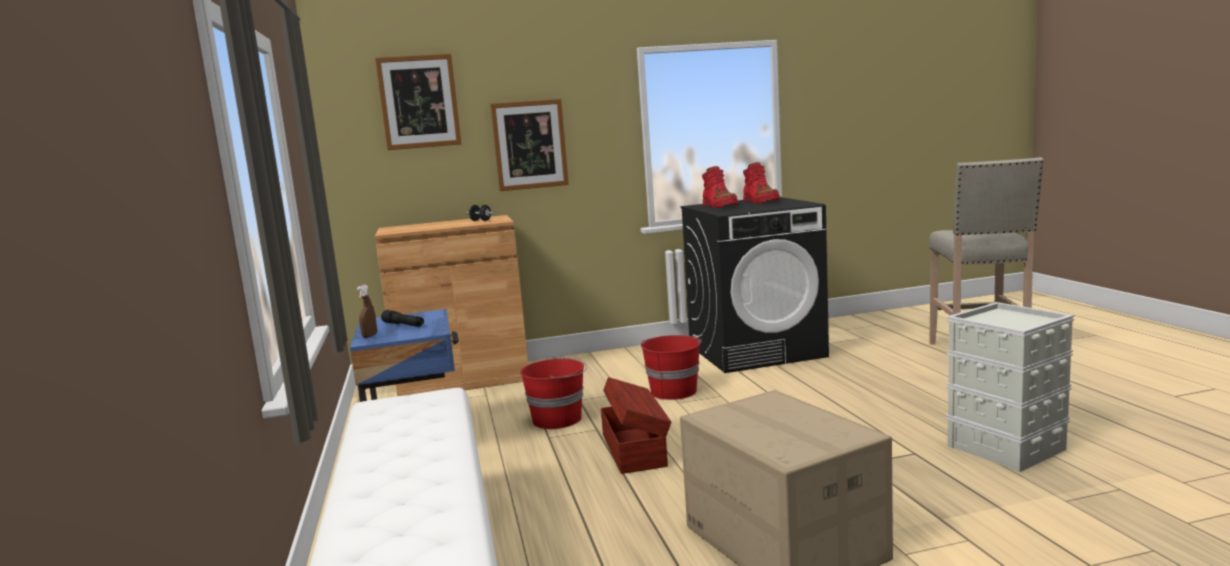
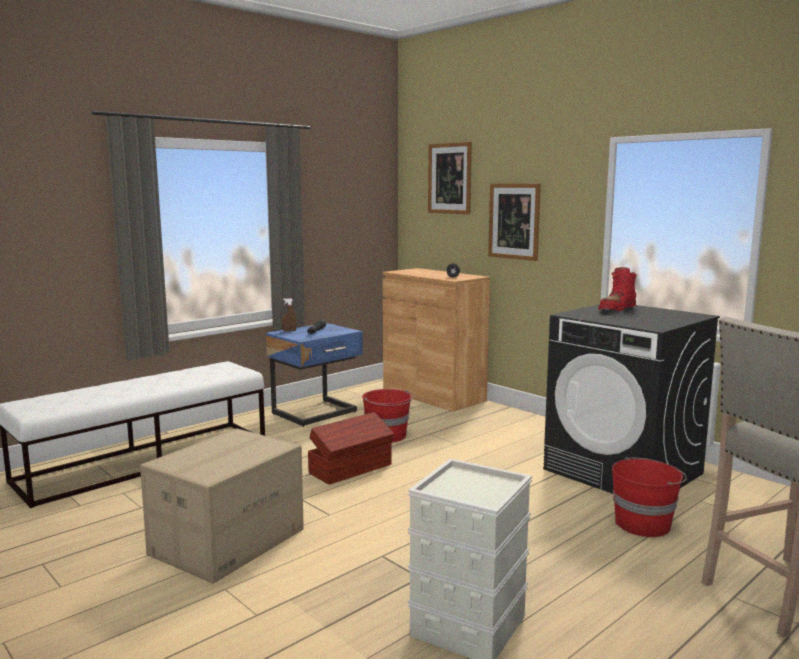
camera: 60 degrees right, 0 degrees up
(673, 391) = (478, 459): red bucket -> red bucket (643, 524)
(760, 201) = (662, 315): red boot -> none

